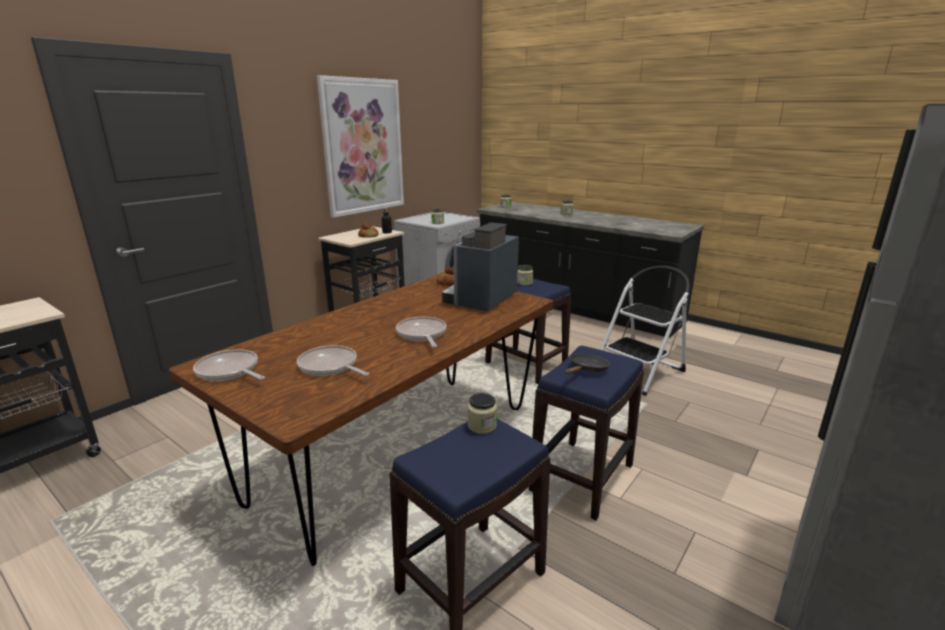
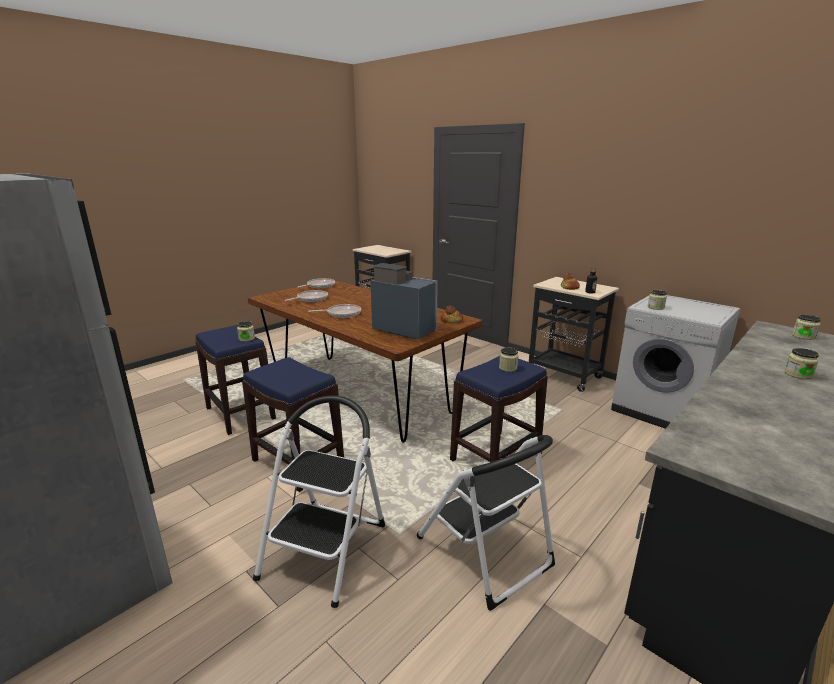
camera: 95 degrees right, 0 degrees up
(363, 147) = (633, 205): picture -> none
(586, 370) = (288, 371): black frying pan -> none
(687, 436) = (327, 548): none -> step ladder

